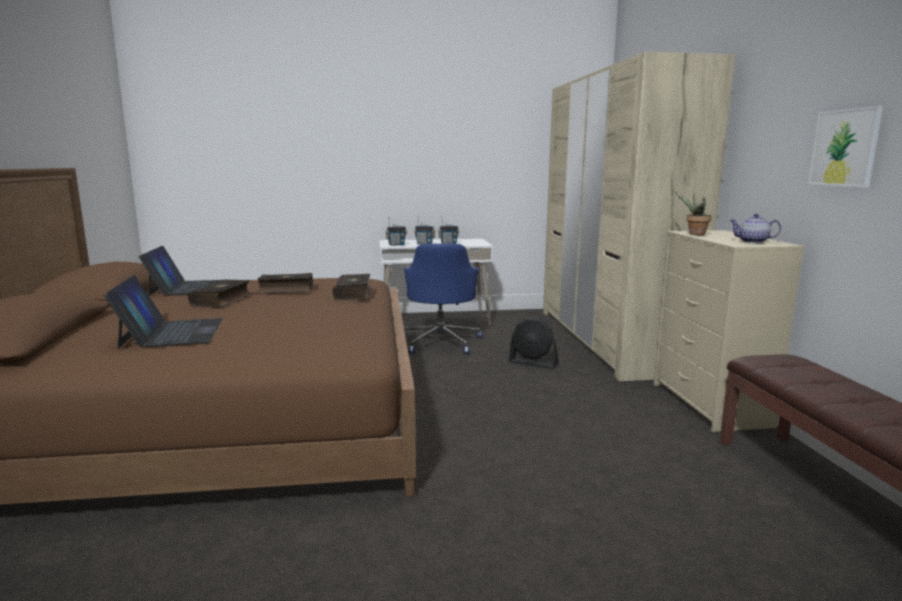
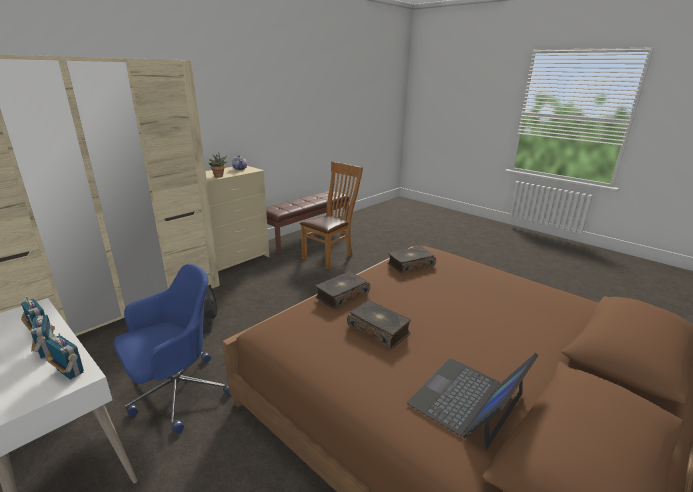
camera: 130 degrees left, 10 degrees up
(171, 333) = (509, 298): laptop -> none
(222, 300) = (450, 335): book -> book (410, 264)
(671, 489) = (330, 256): none -> brown chair
(844, 148) = (249, 119): picture -> none

